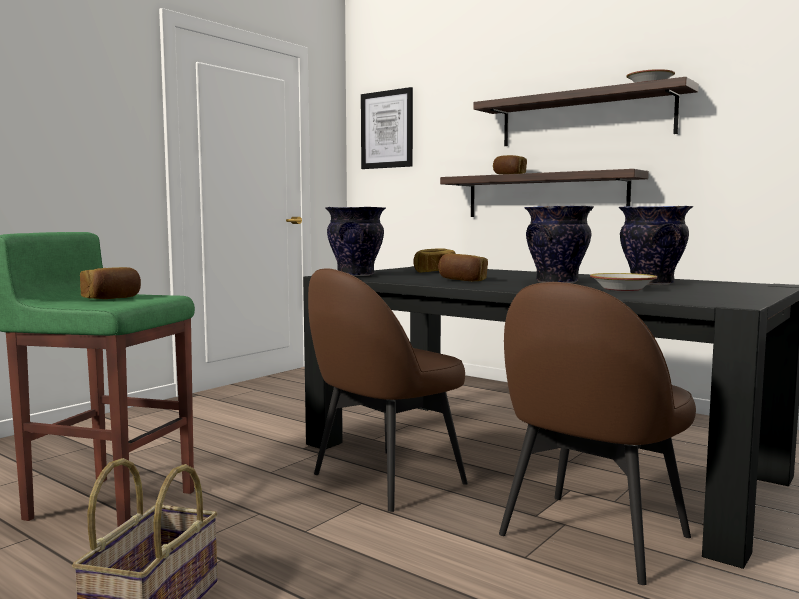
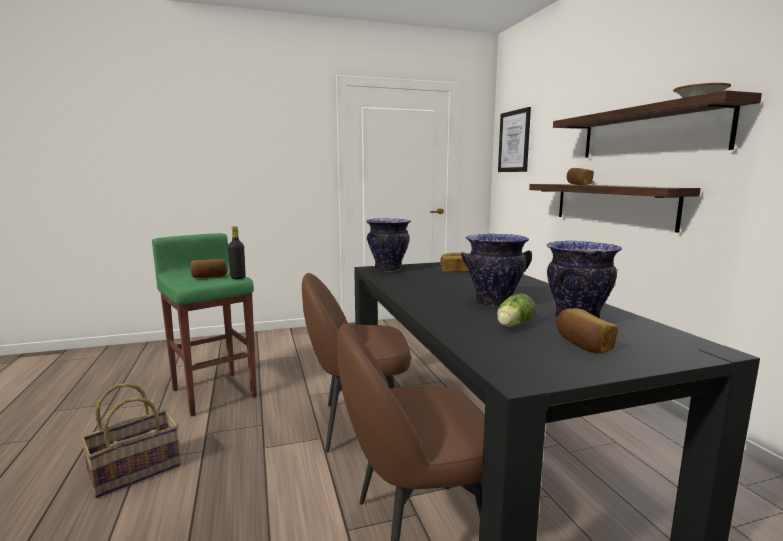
camera: 35 degrees right, 5 degrees up
(166, 295) = (238, 278): none -> black bottle
(462, 280) = (434, 287): bread -> bread (582, 344)
(622, 289) = (513, 325): bowl -> lettuce

